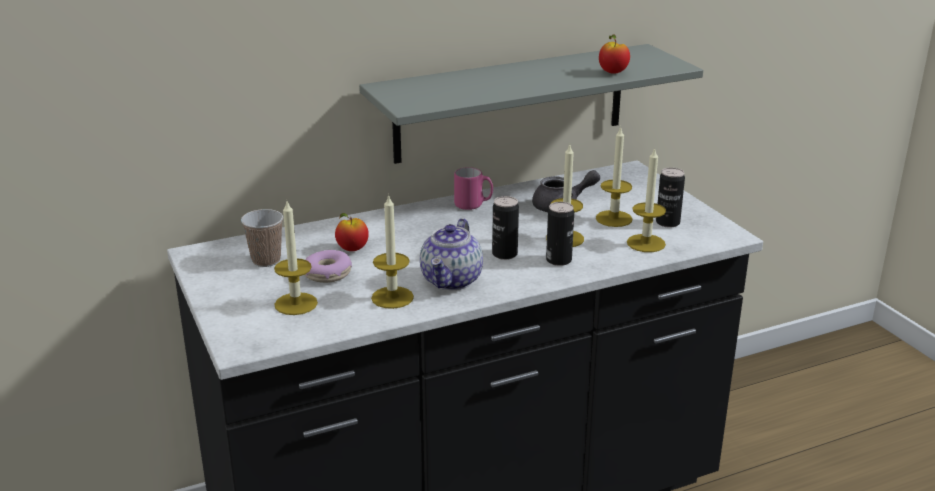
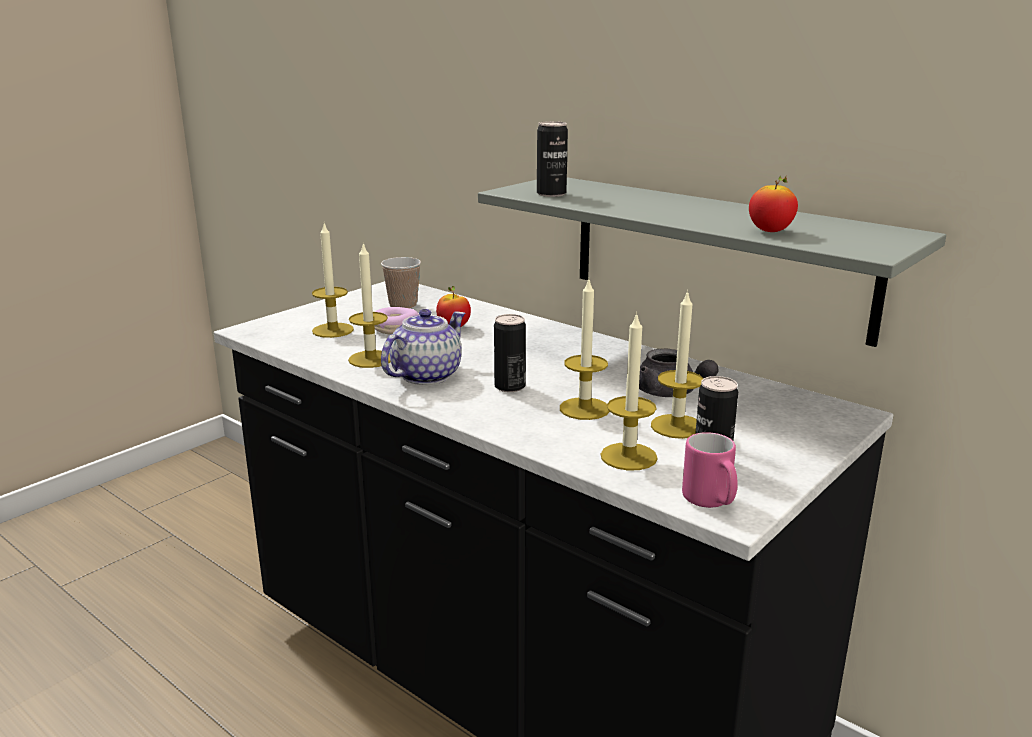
camera: 65 degrees right, 5 degrees down
(452, 280) = (426, 375): teapot -> teapot turned 135 degrees clockwise
(473, 205) = (612, 352): pink mug -> pink mug (711, 502)
(558, 260) = (523, 414): can -> can (551, 194)

